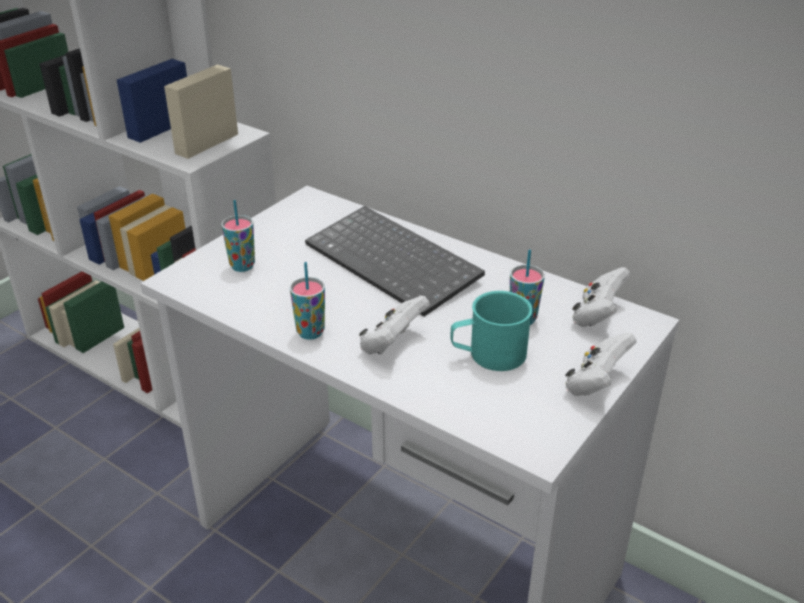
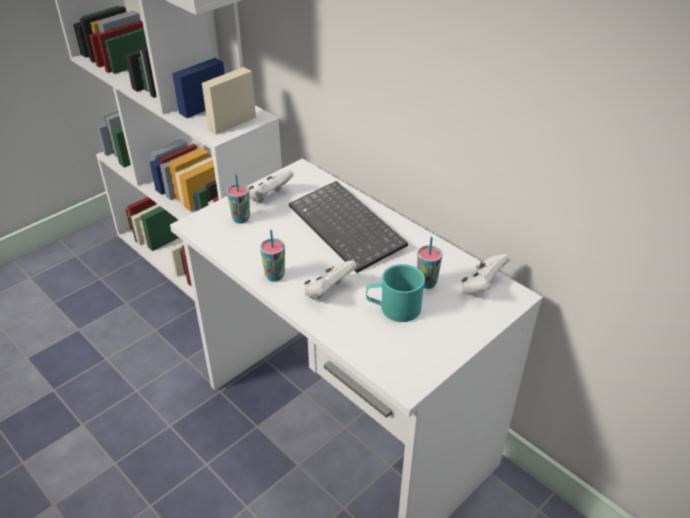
camera: 10 degrees right, 5 degrees up
(595, 384) = (463, 340): white game controller -> white game controller (270, 197)

